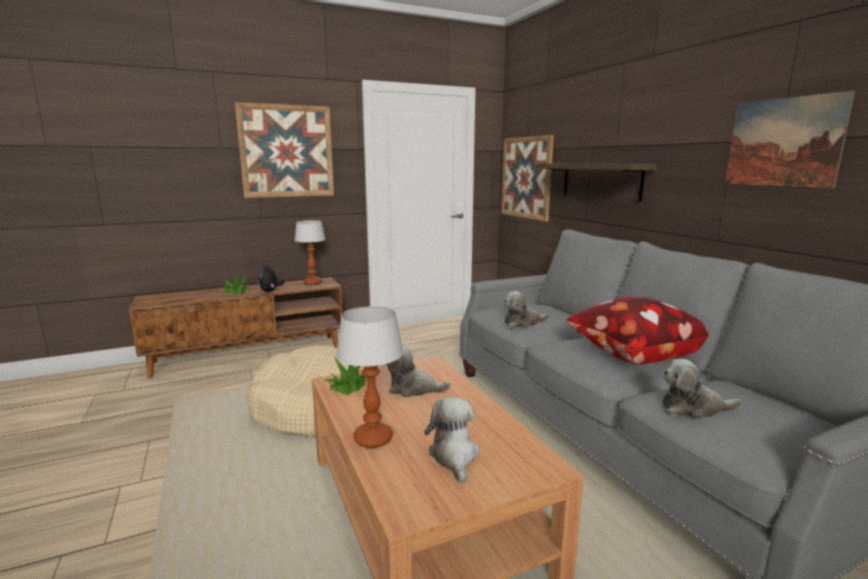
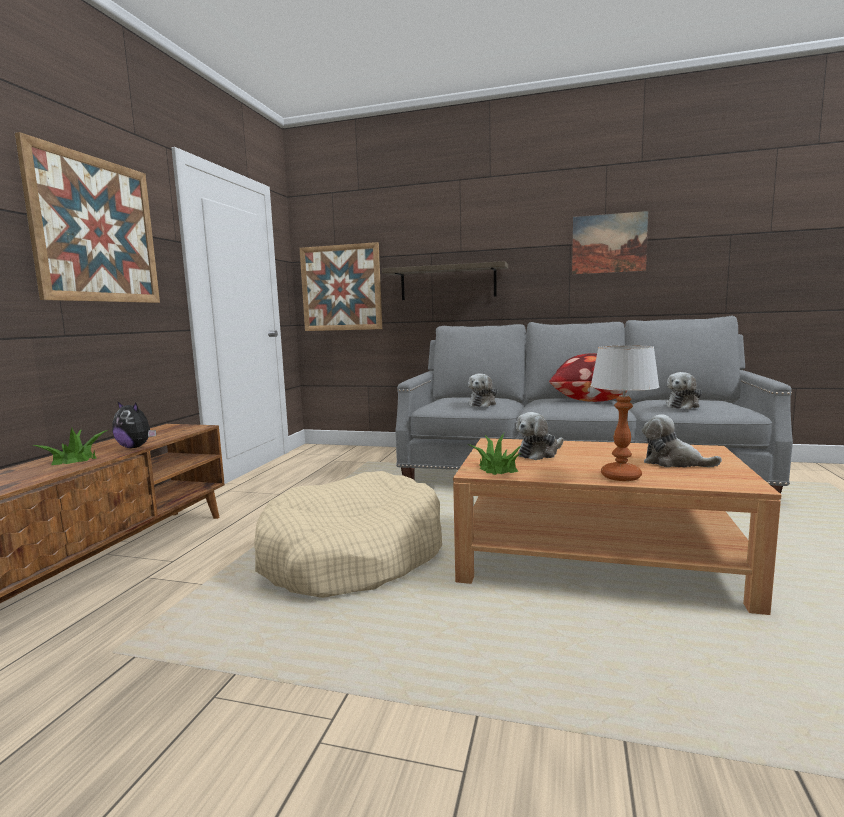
camera: 50 degrees left, 5 degrees down
(313, 283) = (166, 430): table lamp -> none

